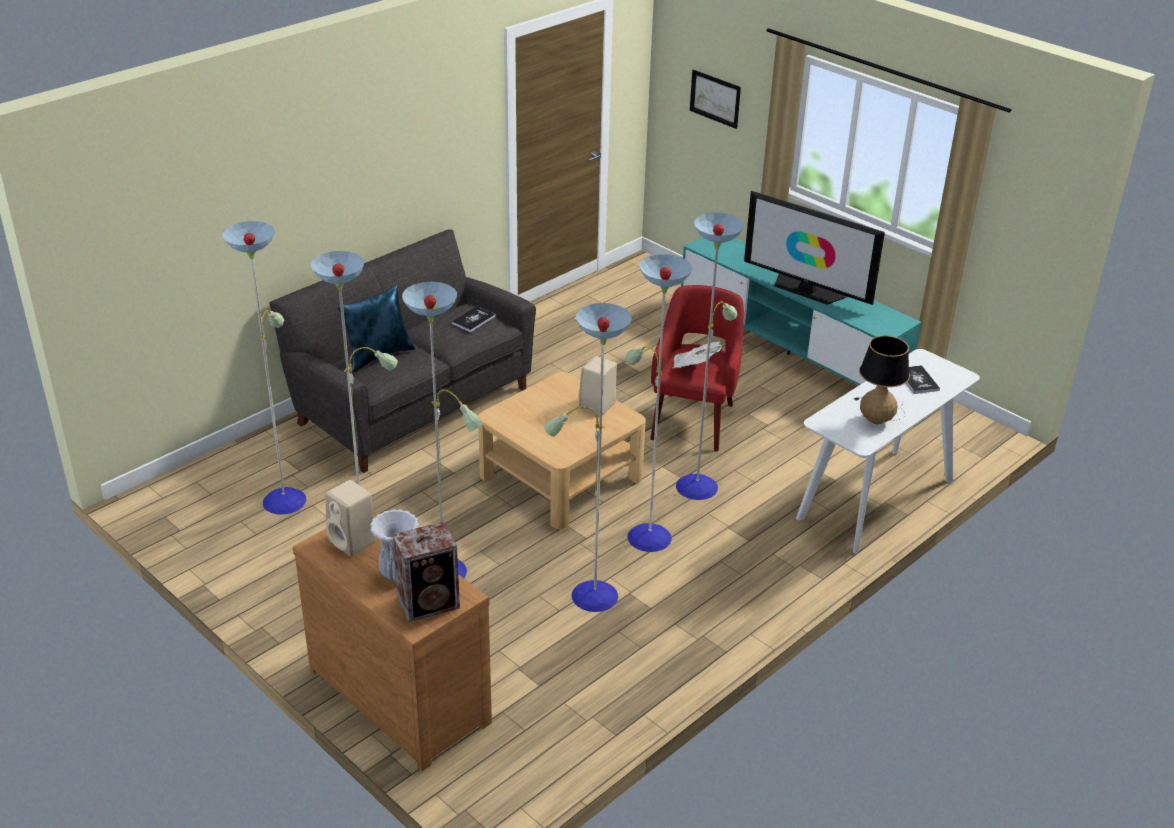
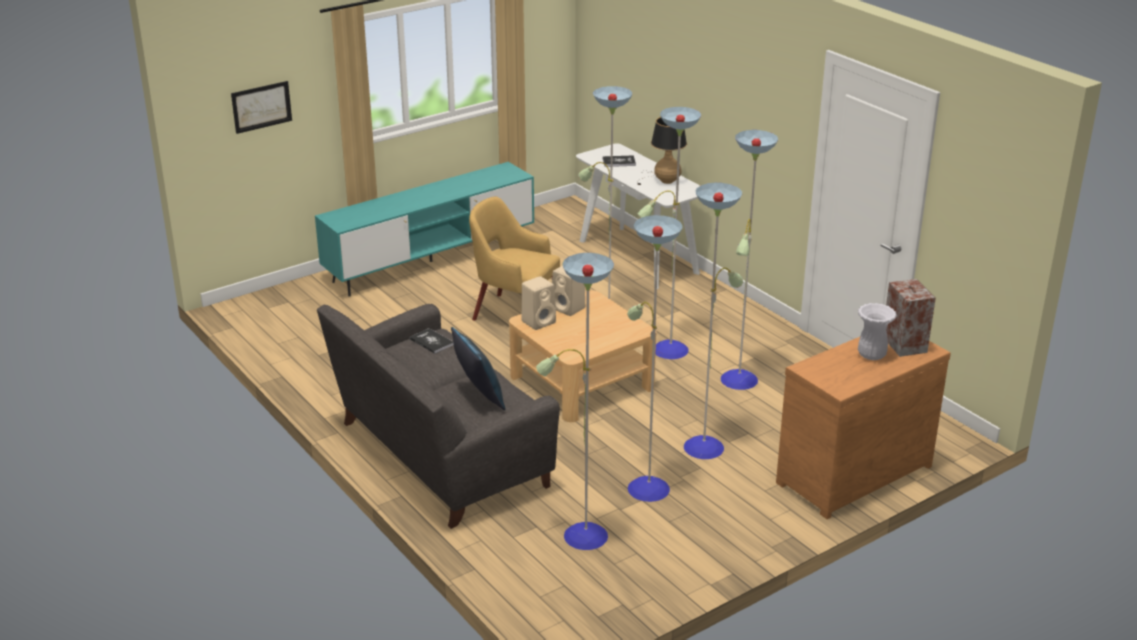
camera: 80 degrees left, 5 degrees down
(353, 542) = (834, 373): beige speaker -> beige speaker (539, 321)
(693, 420) = (515, 313): red armchair -> yellow armchair
(694, 366) = (524, 260): newspaper -> none
(806, 290) = (442, 193): television -> none

